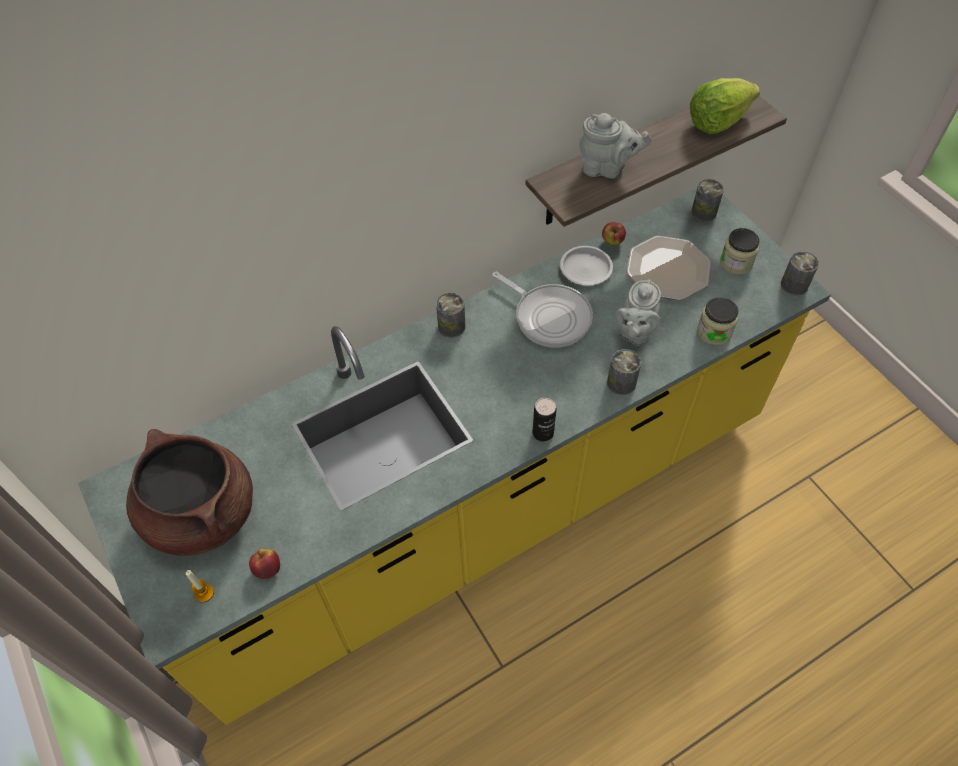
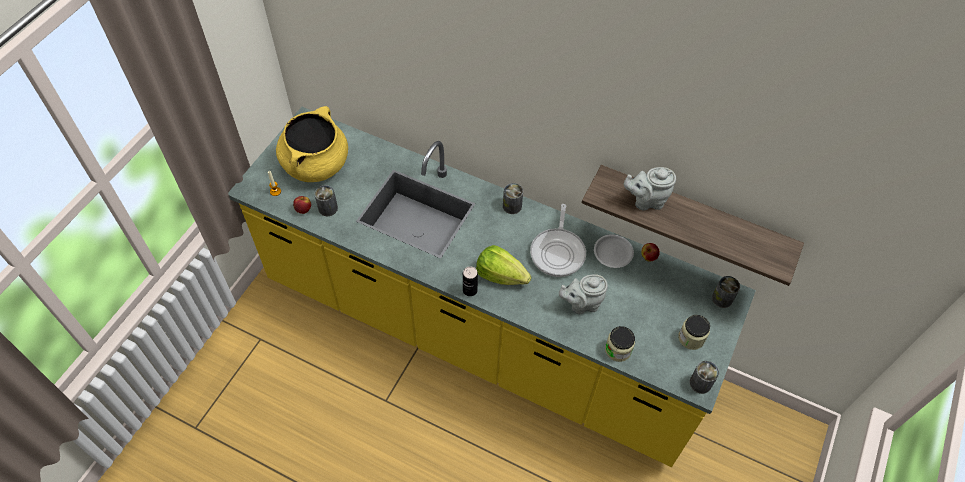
camera: 55 degrees right, 0 degrees up
(201, 514) = (316, 164): brown cooking pot -> yellow cooking pot
(607, 168) = (646, 201): grey teapot -> grey teapot turned 105 degrees clockwise
(621, 383) = (536, 314): can -> can (328, 208)
(667, 268) = (651, 299): plate -> none
(717, 121) = (747, 242): lettuce -> lettuce (501, 275)

